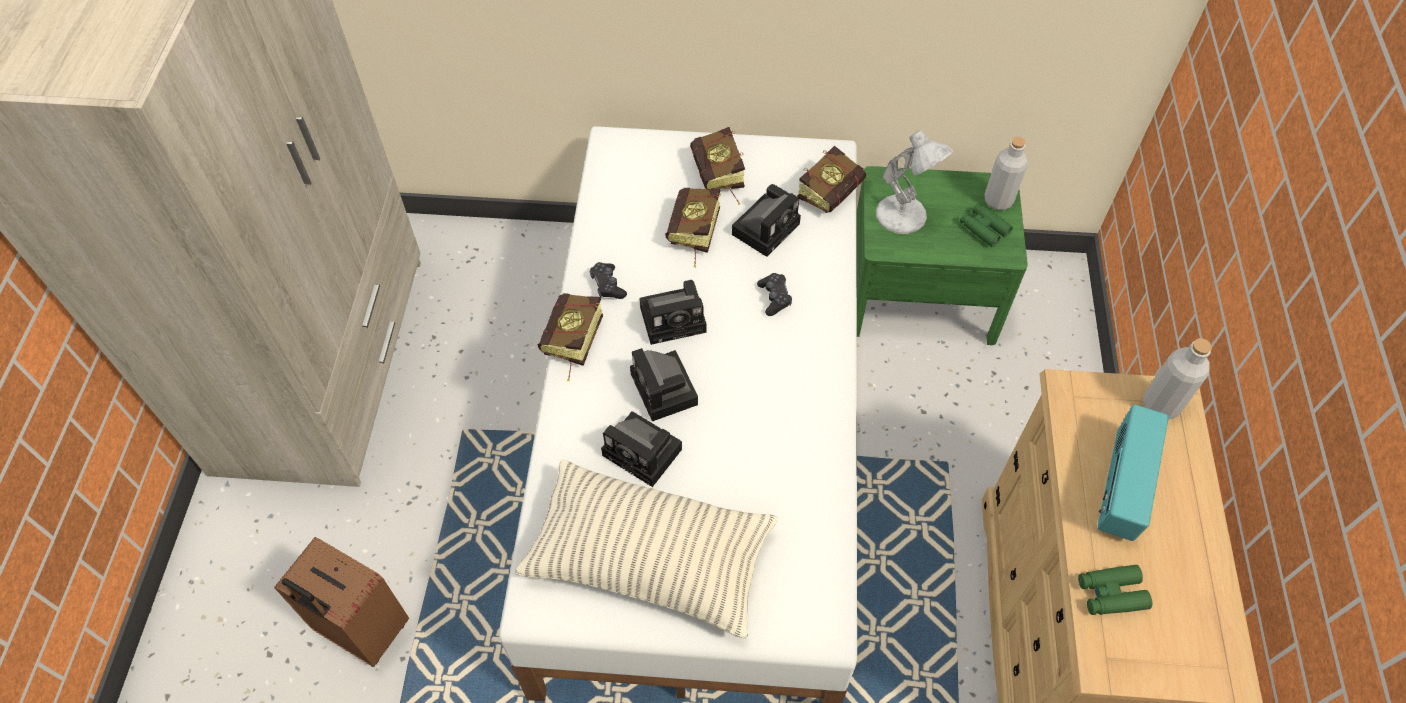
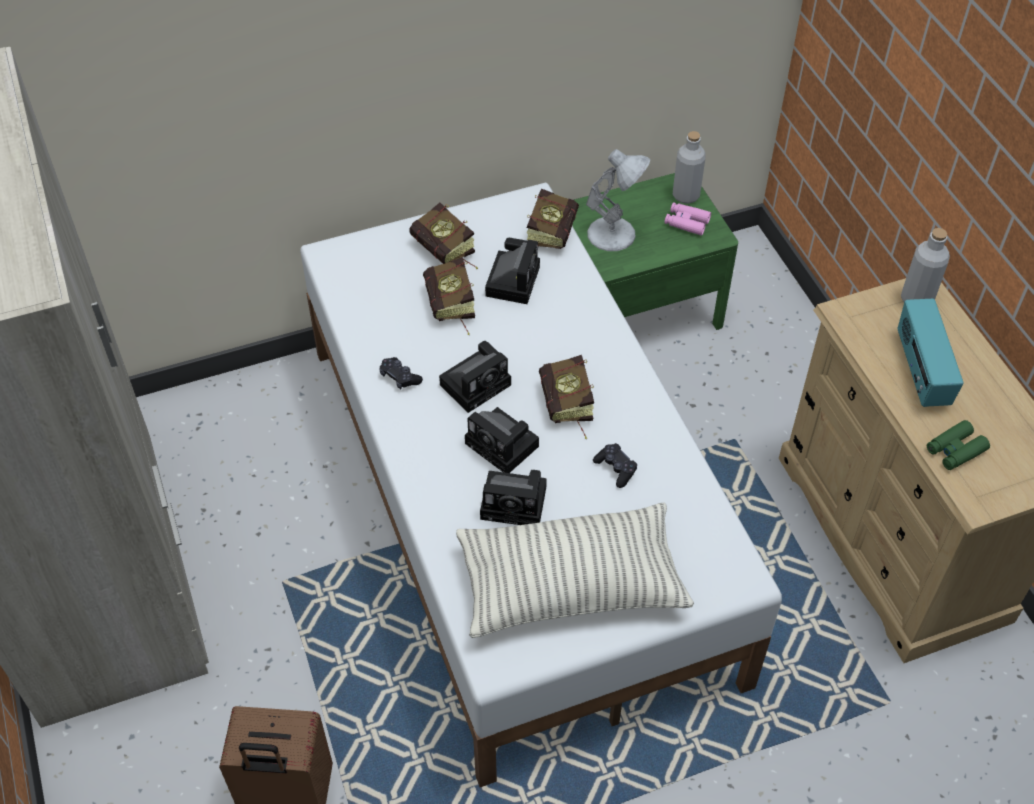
camera: 25 degrees left, 5 degrees down
(570, 345) = (396, 440): book -> book (567, 409)
(774, 298) = (553, 335): black game controller -> black game controller (616, 468)
(984, 228) = (686, 222): green binoculars -> pink binoculars

